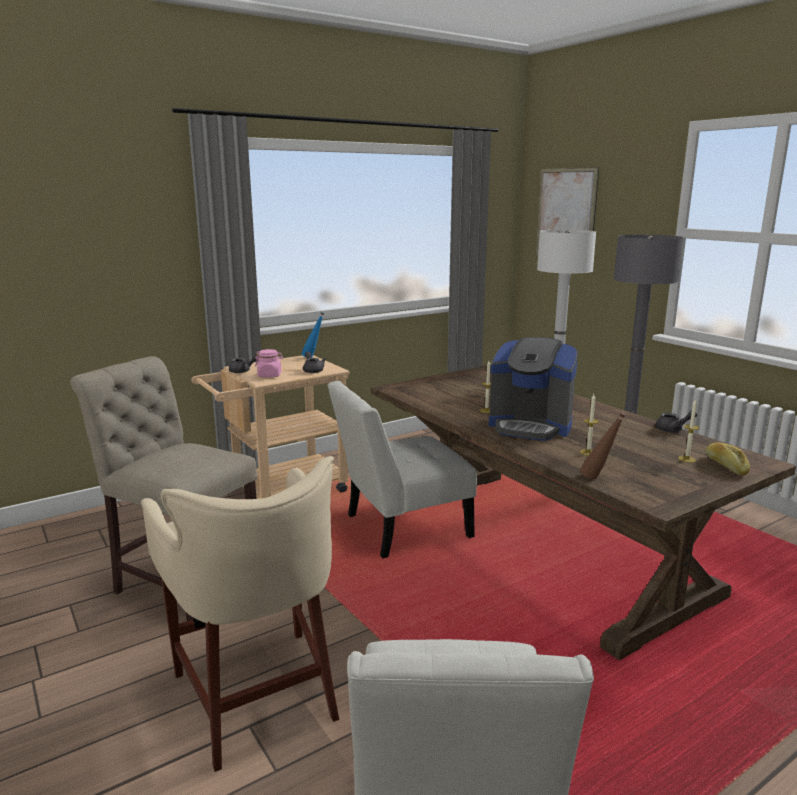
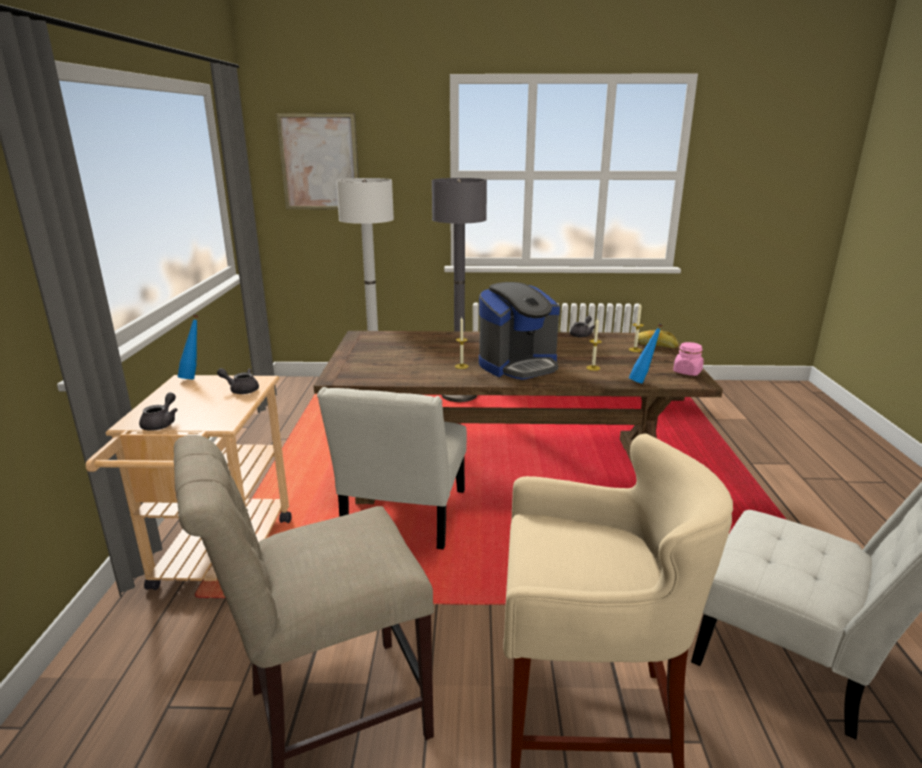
camera: 55 degrees left, 5 degrees up
(270, 375) = (211, 414): pink jar -> pink jar (687, 372)
(598, 479) = (642, 381): brown bottle -> blue bottle

